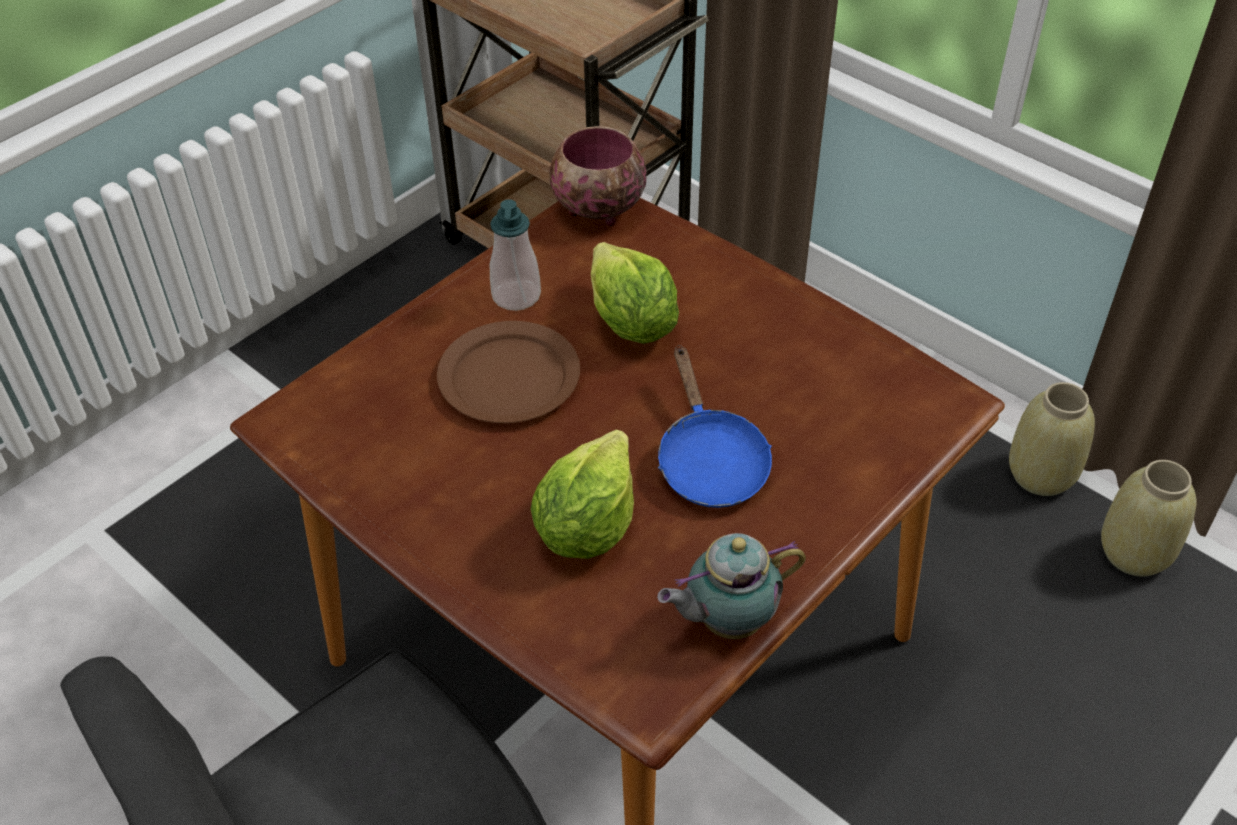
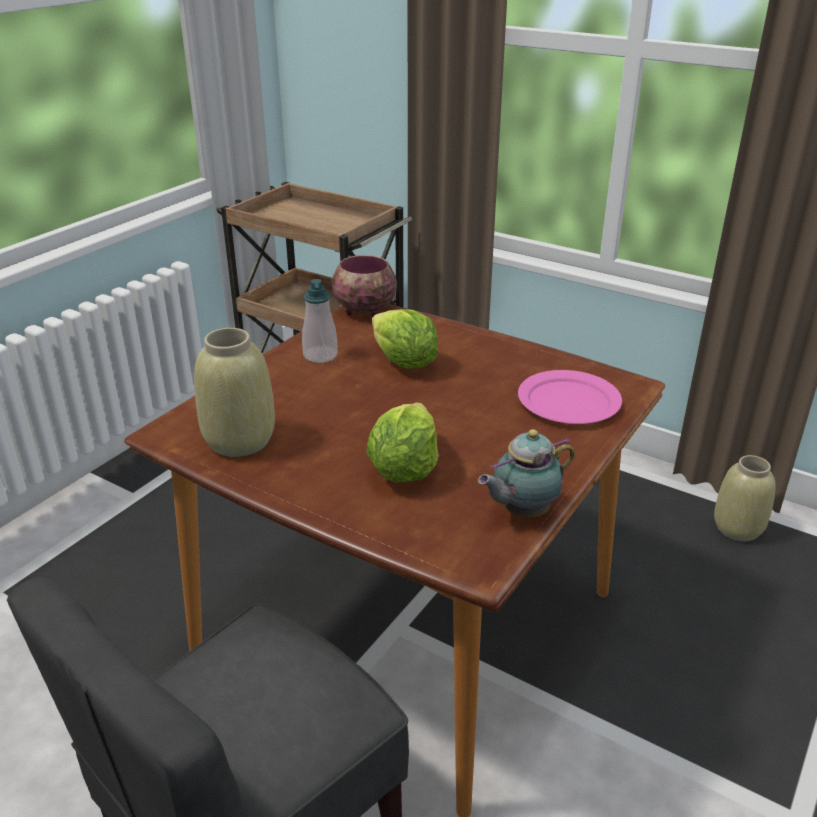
camera: 10 degrees left, 15 degrees down
(508, 376) = (325, 396): brown plate -> none
(709, 461) = (480, 427): blue frying pan -> none
(850, 426) = (569, 402): none -> pink plate
(1042, 475) = (664, 491): beige vase -> beige vase (240, 441)

